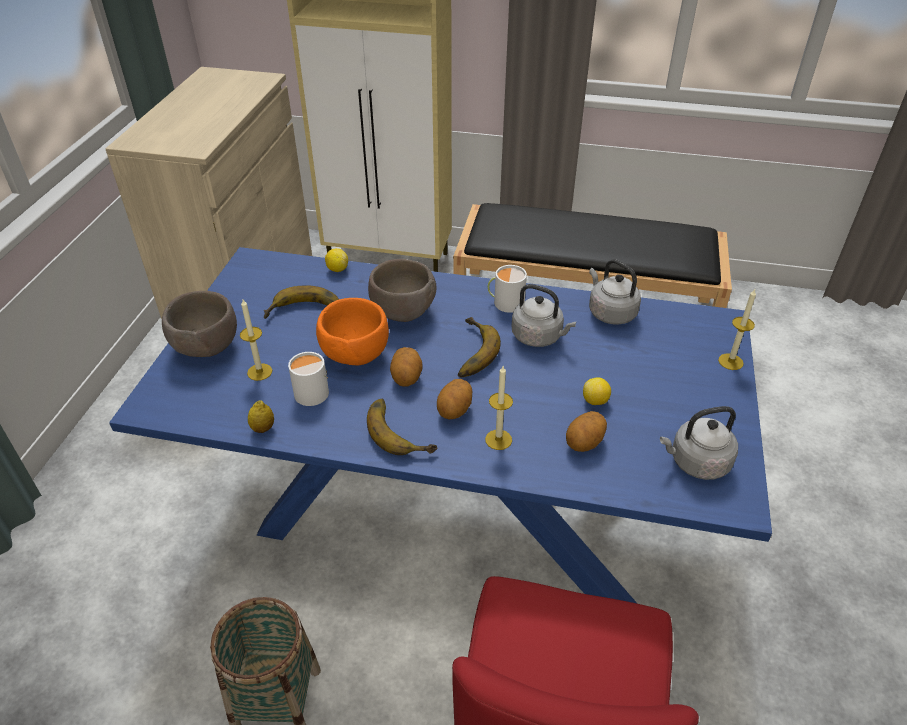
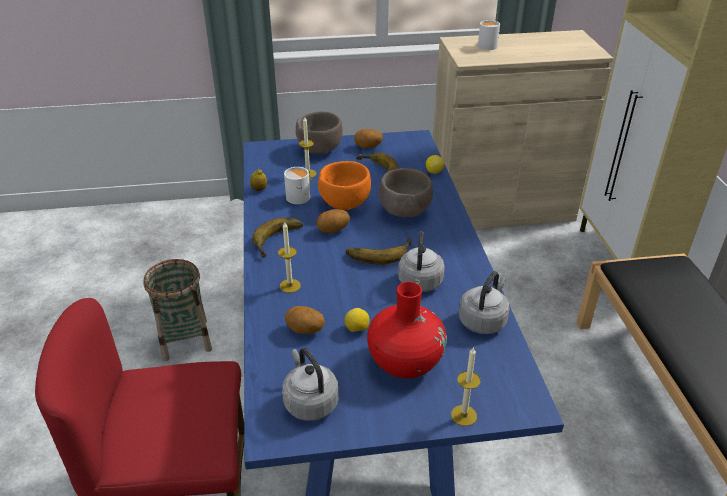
camera: 70 degrees right, 5 degrees down
(455, 410) = (310, 259): potato -> potato (368, 147)
(505, 302) = (453, 257): white mug -> white mug (487, 45)
(654, 379) = (405, 362): none -> red vase

